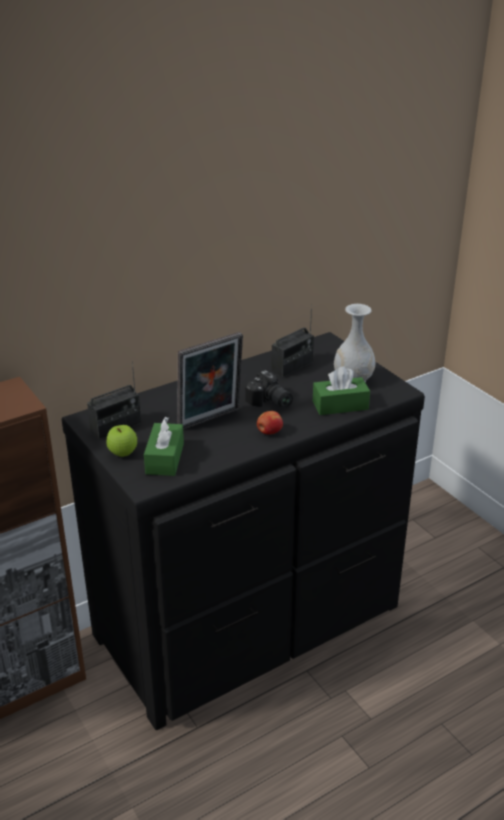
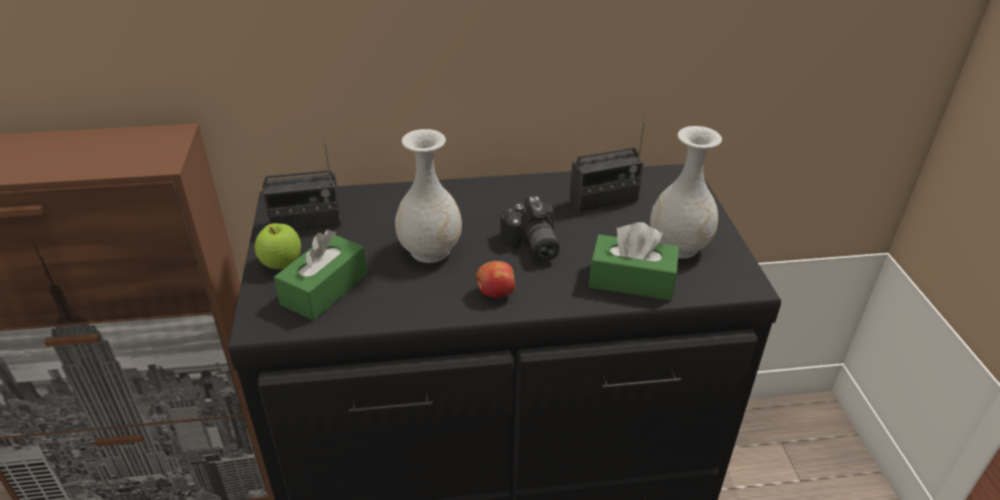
camera: 25 degrees right, 5 degrees up
(210, 421) = (431, 250): picture frame -> white vase

